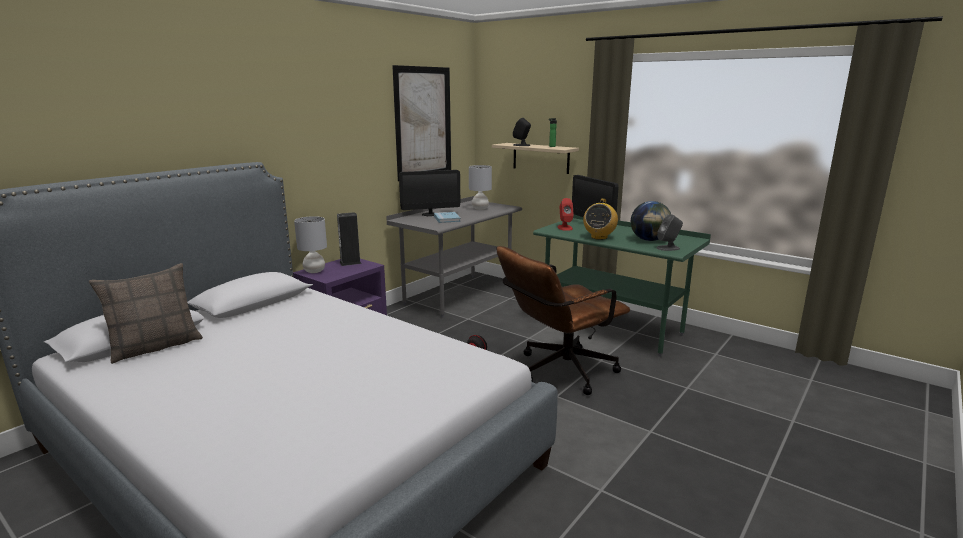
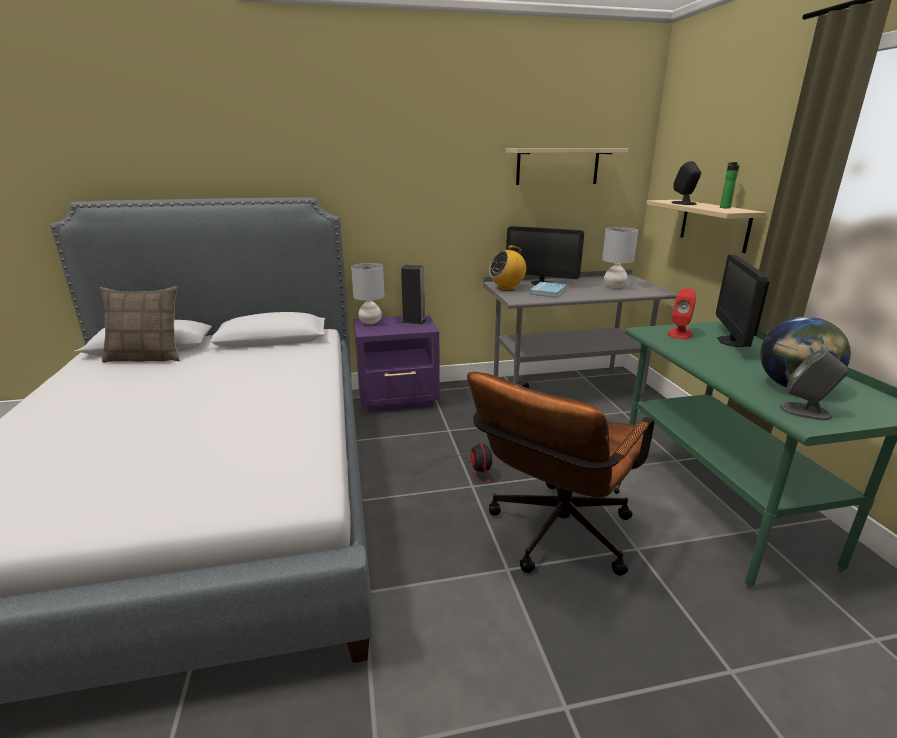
camera: 40 degrees right, 5 degrees up
(423, 123) = (557, 166): picture -> beige shelf
(558, 372) = (554, 537): brown office chair -> brown office chair turned 60 degrees counterclockwise
(599, 237) = (707, 360): radio -> radio (507, 288)

